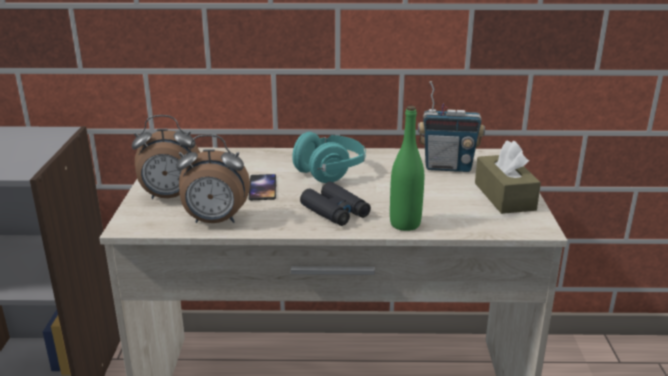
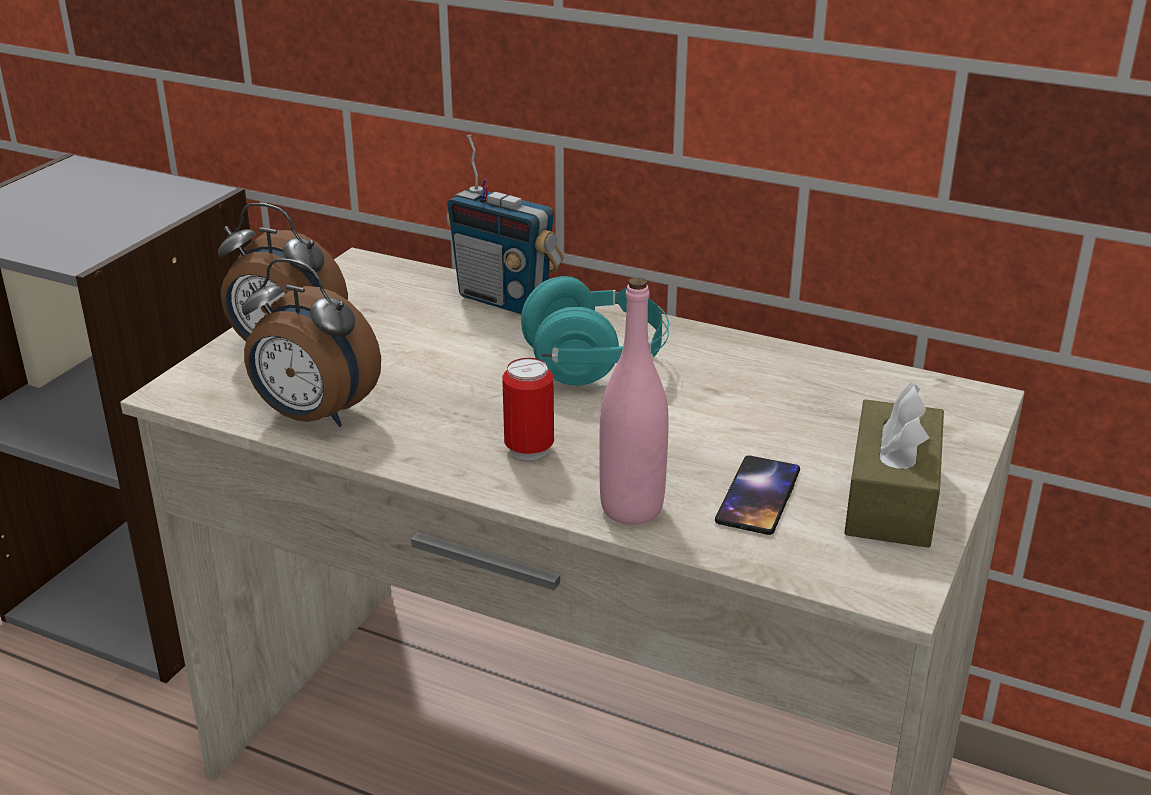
camera: 25 degrees right, 5 degrees up
(262, 188) = (449, 368): phone -> phone (758, 496)
(335, 212) = (529, 449): black binoculars -> can
(405, 224) = (631, 508): green bottle -> pink bottle
(448, 167) = (837, 403): radio -> radio (504, 299)

